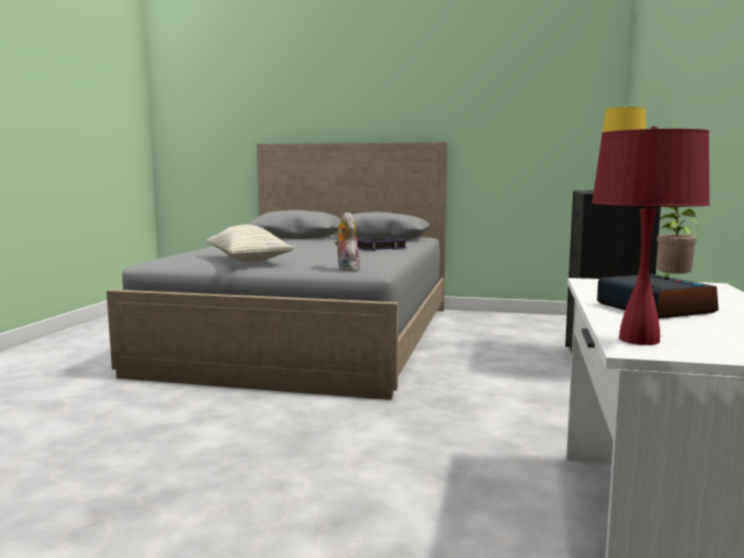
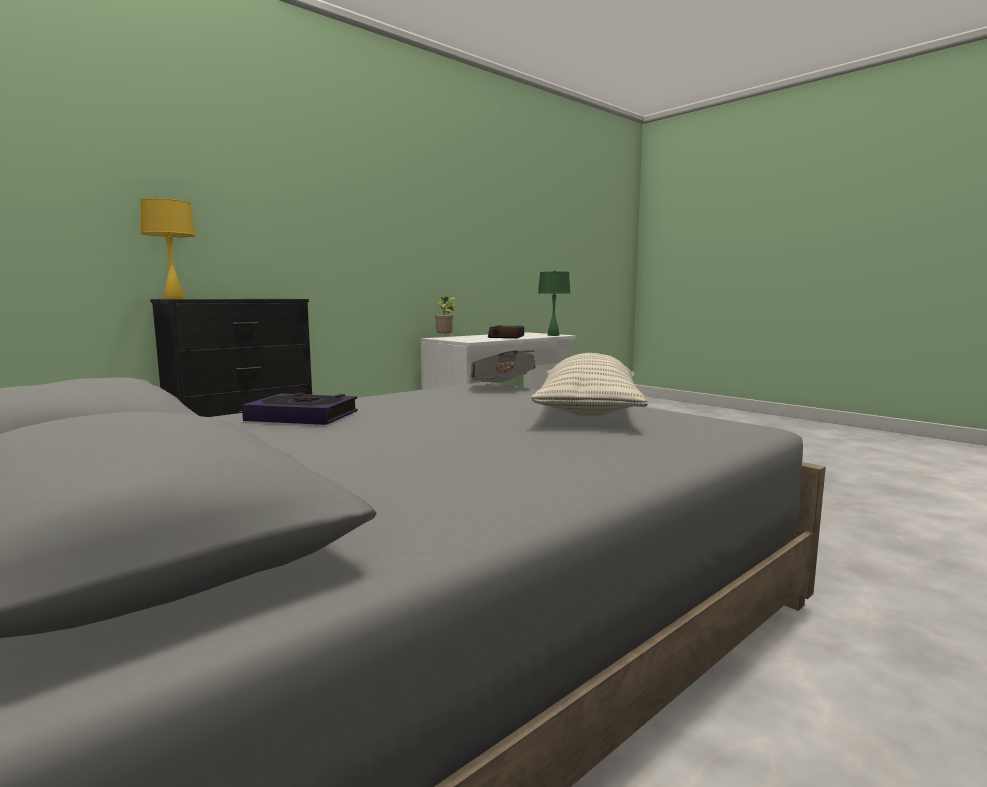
camera: 145 degrees left, 0 degrees up
(346, 269) = (502, 387): plush toy -> newspaper
(639, 340) = (553, 335): red table lamp -> green table lamp

